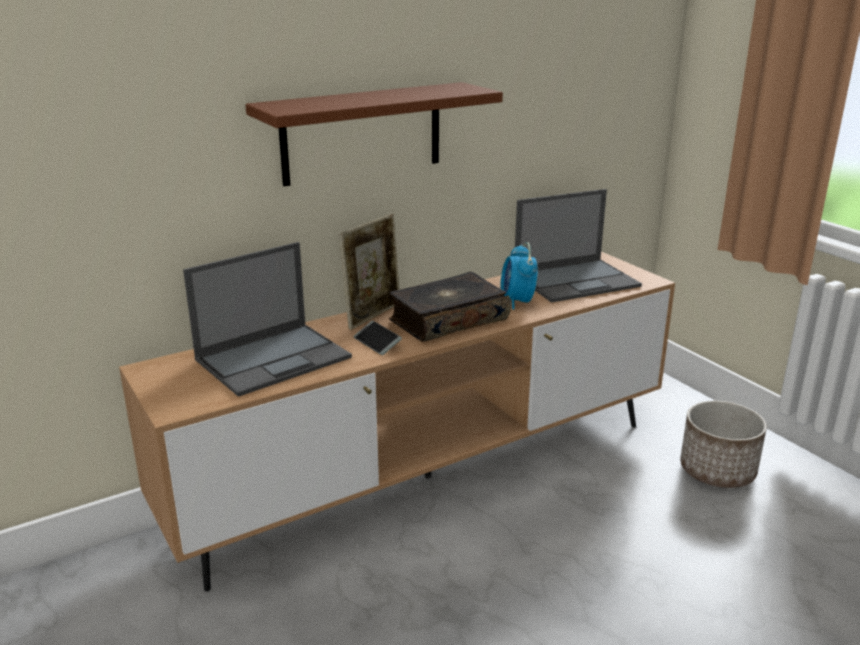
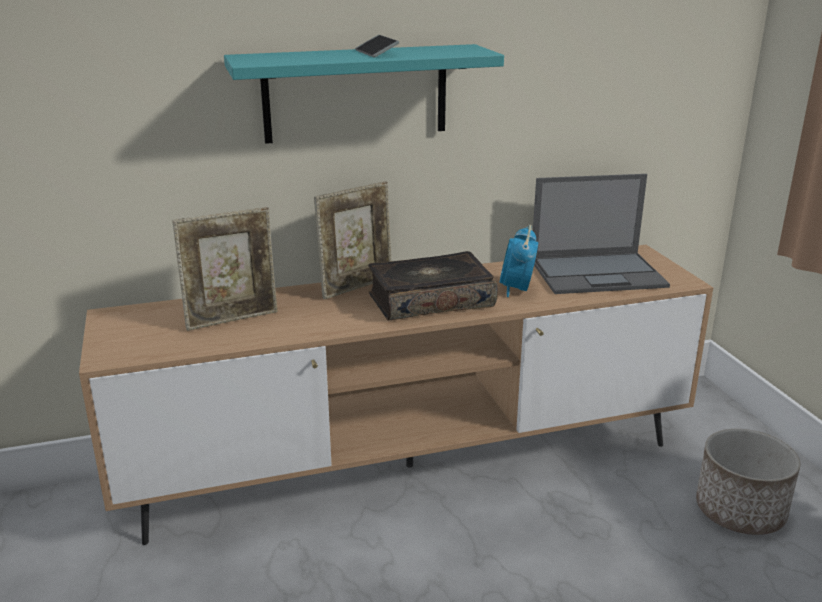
camera: 15 degrees right, 0 degrees up
(274, 358) = (232, 319): laptop -> picture frame
(362, 133) = (355, 93): brown shelf -> turquoise shelf
(377, 343) = (342, 316): phone -> phone (376, 53)

